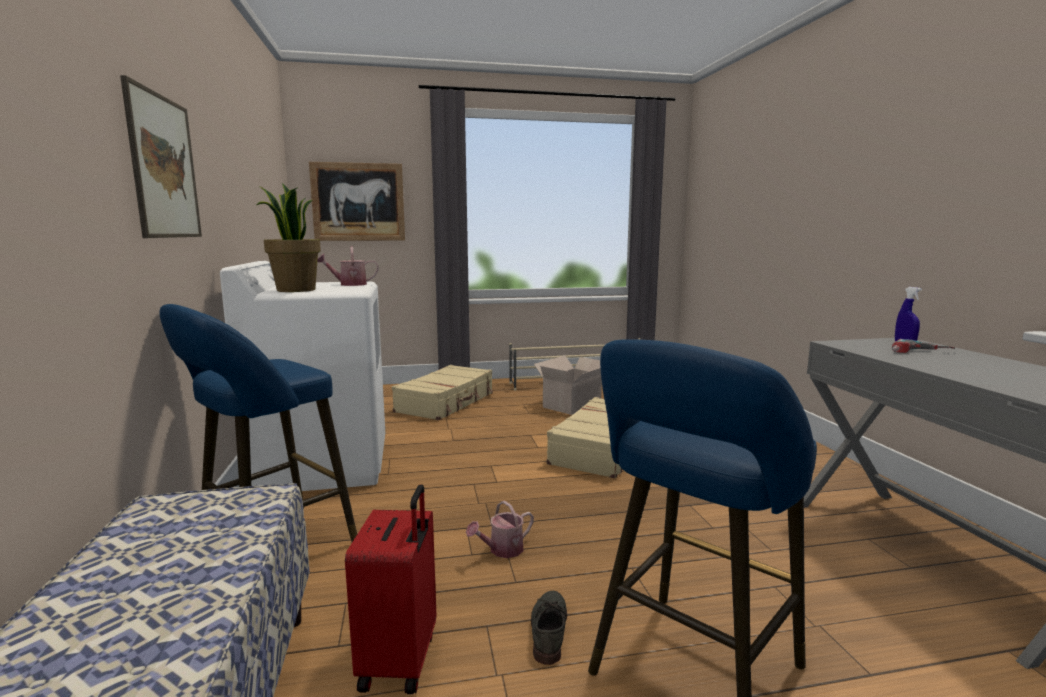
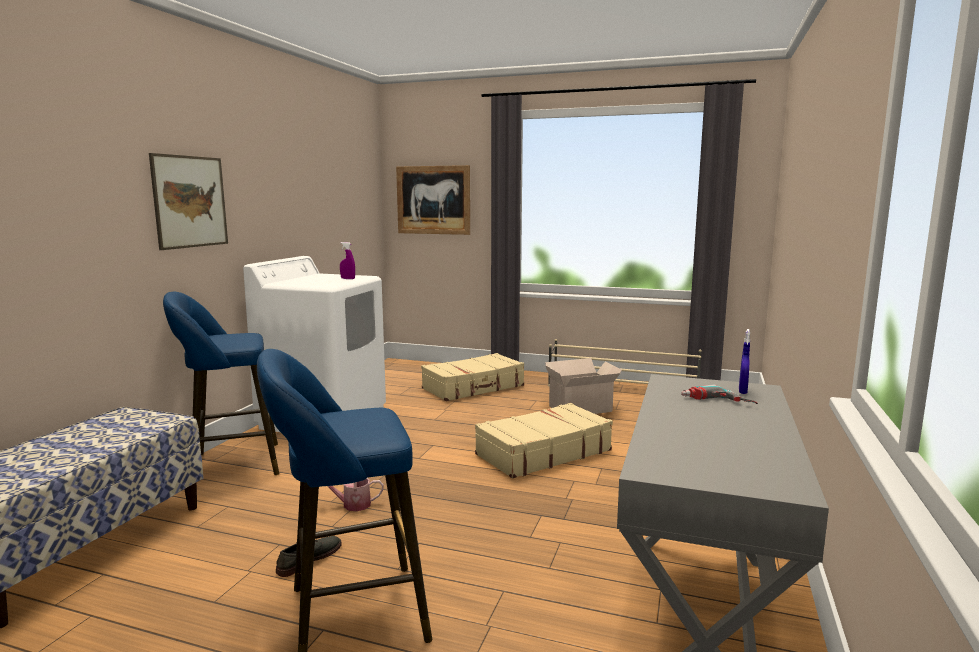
camera: 30 degrees right, 0 degrees up
(295, 290) = (296, 282): potted plant -> none
(349, 284) = (348, 279): watering can -> purple spray bottle
(401, 661) = (213, 545): red suitcase -> none

